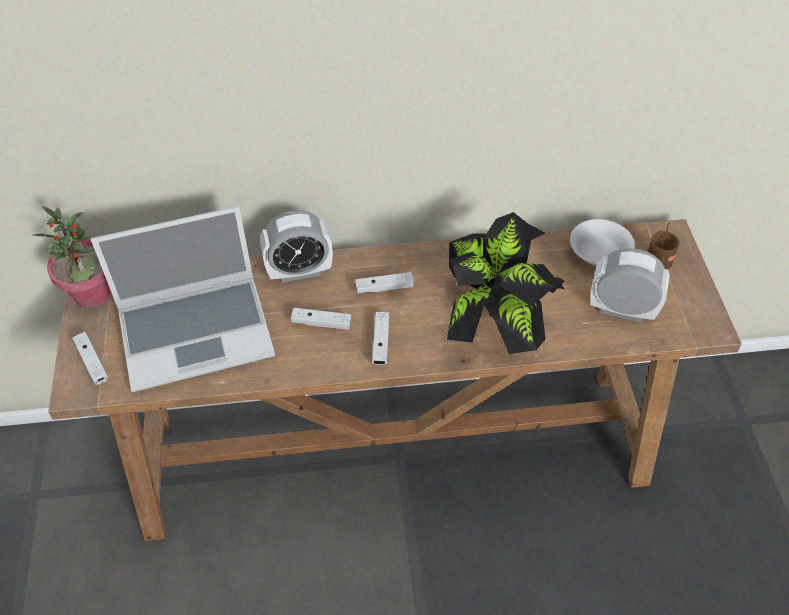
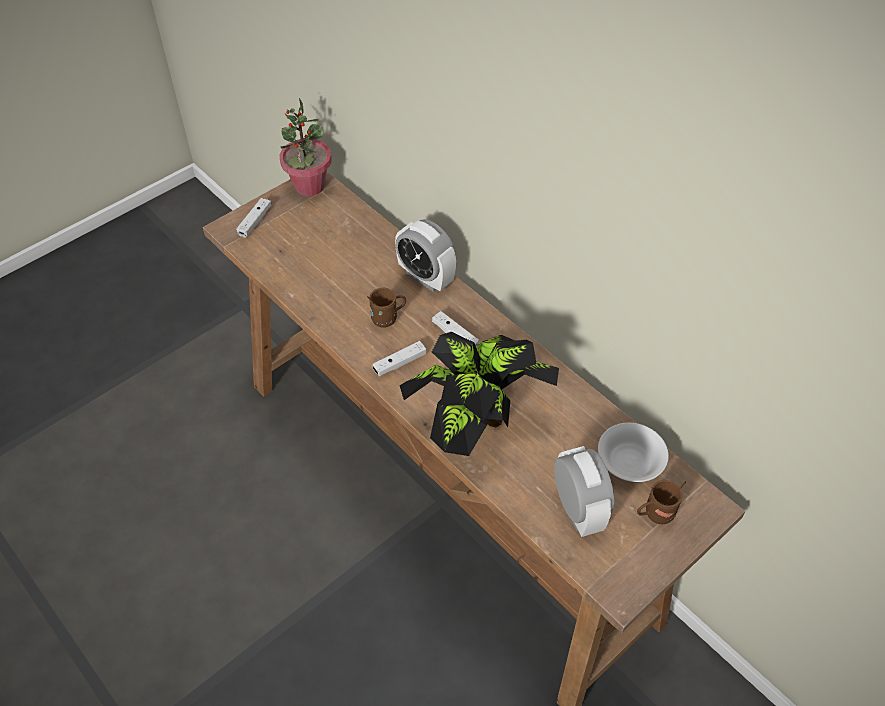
camera: 55 degrees right, 0 degrees up
(198, 332) = (323, 257): laptop -> none
(321, 323) = (388, 318): white game controller -> brown mug

